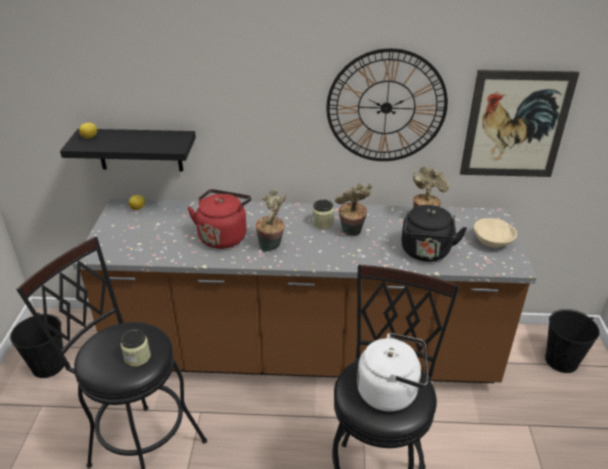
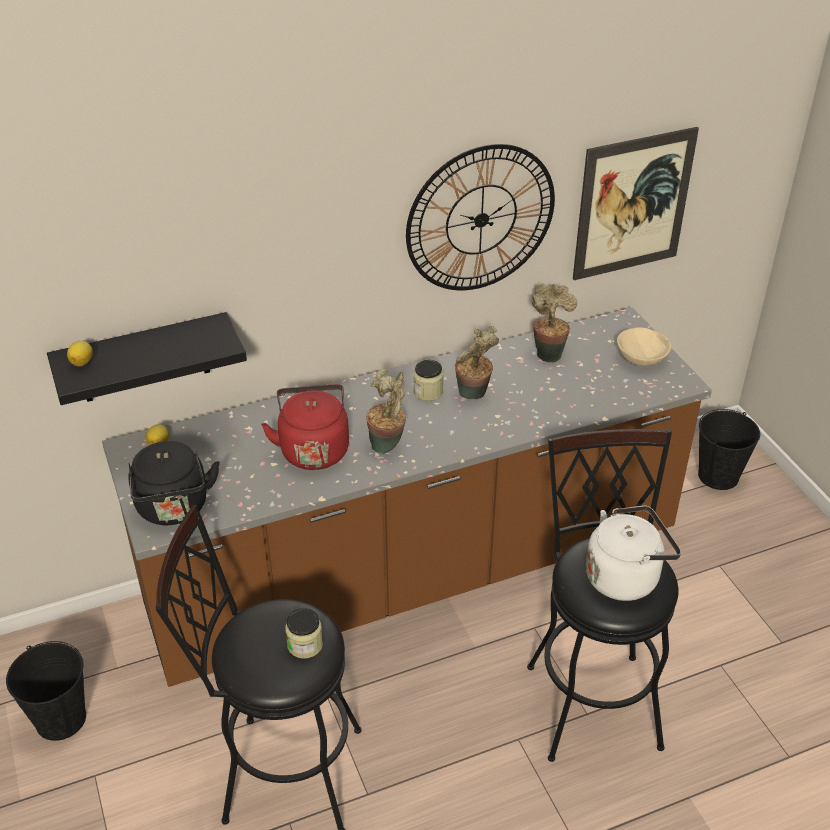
camera: 25 degrees left, 5 degrees up
(426, 253) = (577, 395): black kettle -> black kettle (174, 509)

